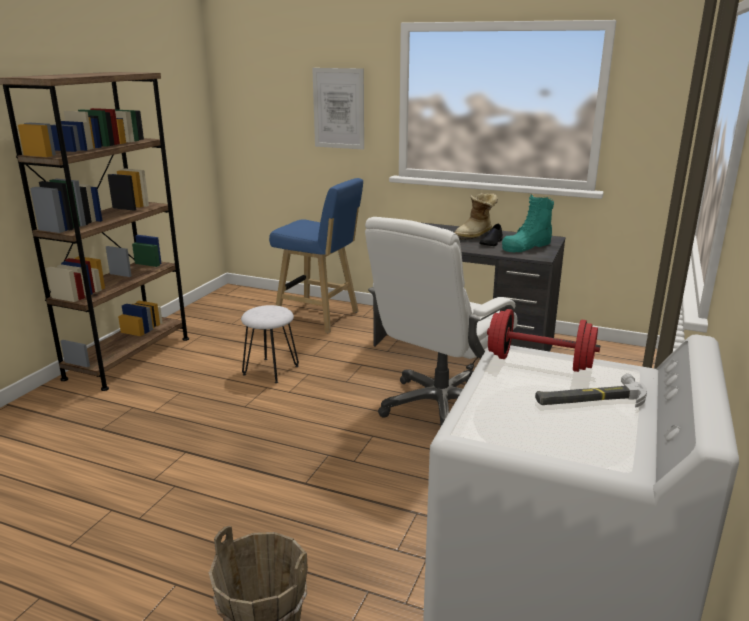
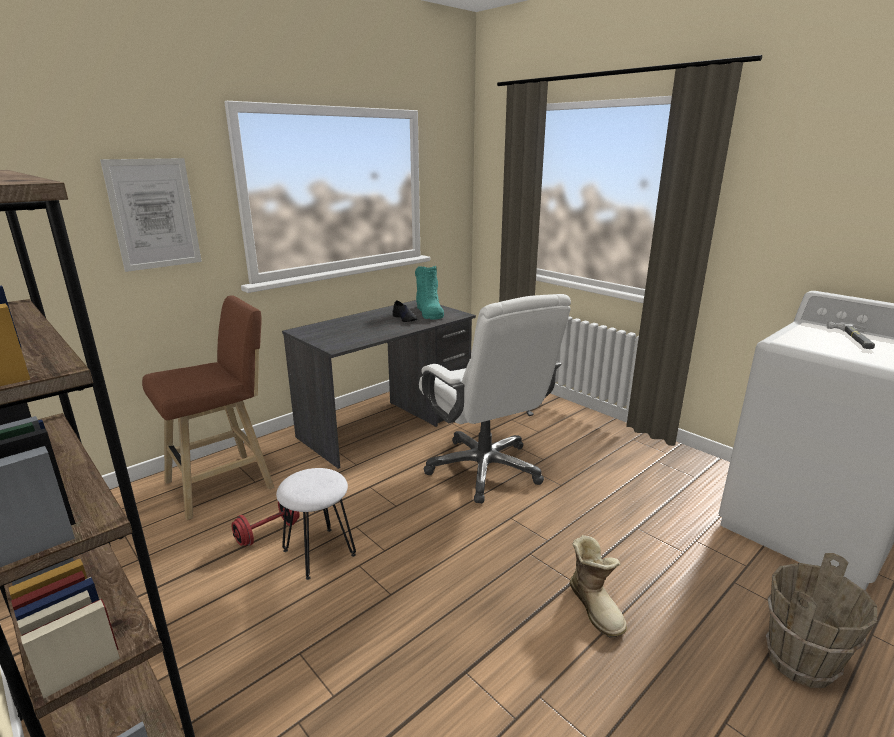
camera: 65 degrees left, 0 degrees up
(320, 318) = (225, 483): blue stool -> brown stool
(475, 235) = (375, 318): boot -> boot (596, 606)
(539, 362) = (799, 337): red dumbbell -> red dumbbell (268, 533)

